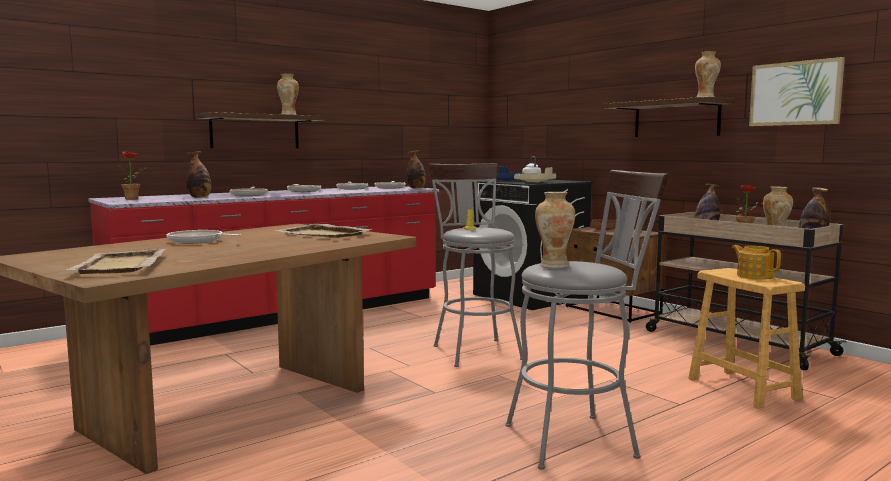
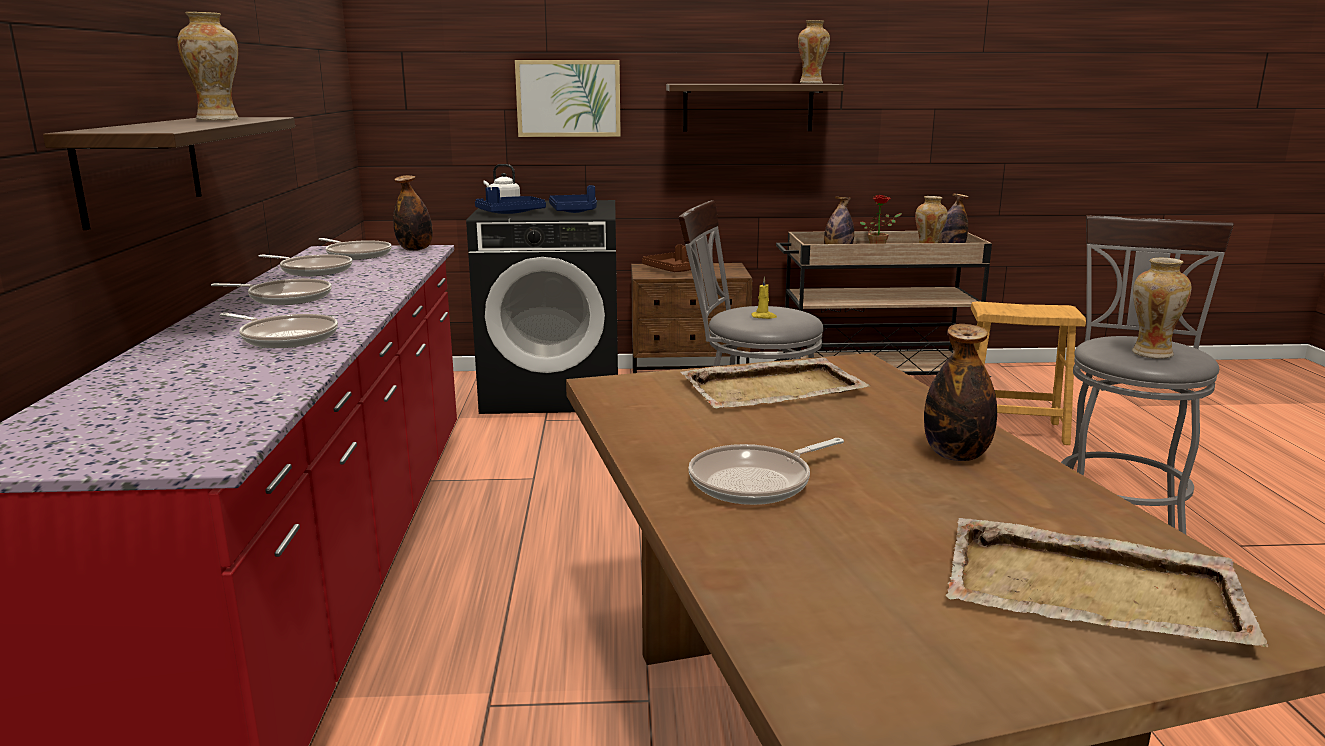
camera: 55 degrees left, 10 degrees up
(134, 199) = (120, 434): potted plant -> none
(199, 197) = (250, 377): bottle -> bottle (956, 455)
(535, 182) = (574, 212): beige tray -> blue tray
(754, 276) = (1027, 307): teapot -> none
(795, 93) = (904, 82): picture -> picture (568, 98)

